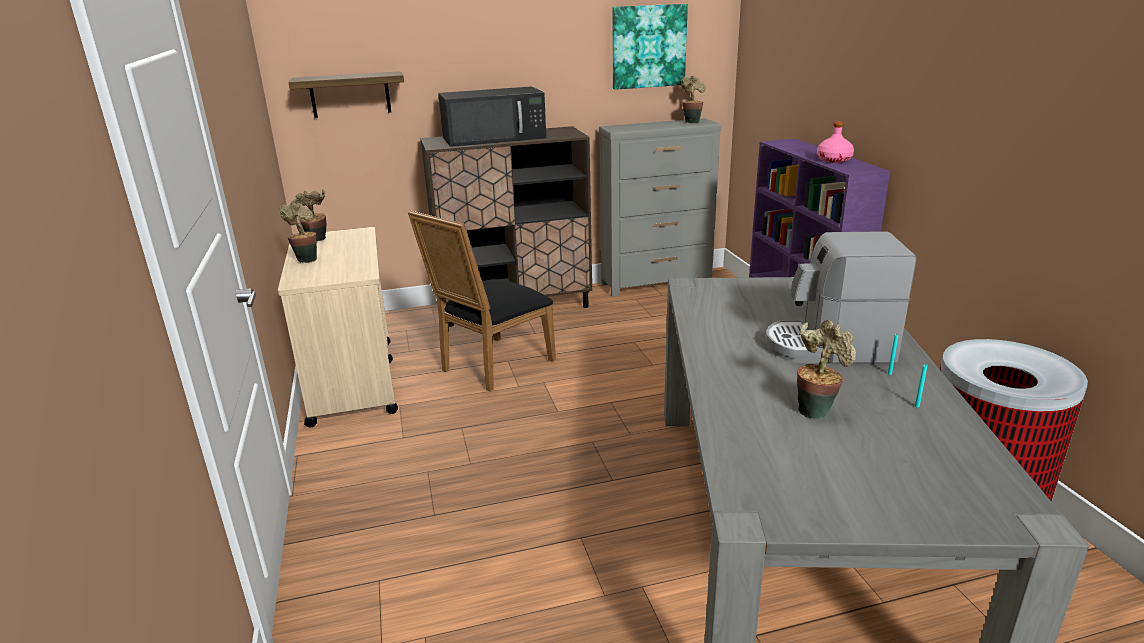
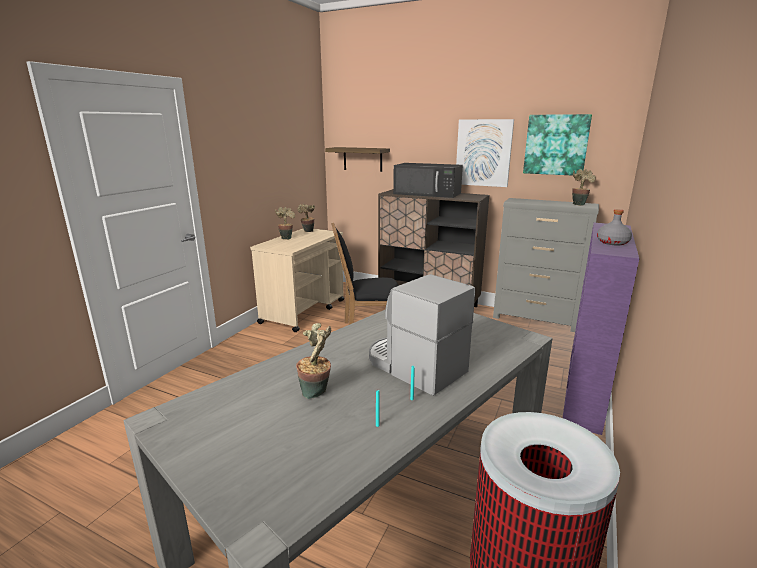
camera: 40 degrees right, 5 degrees down
(555, 65) = (483, 153): none -> picture
(834, 160) = (612, 242): pink bottle -> grey bottle

